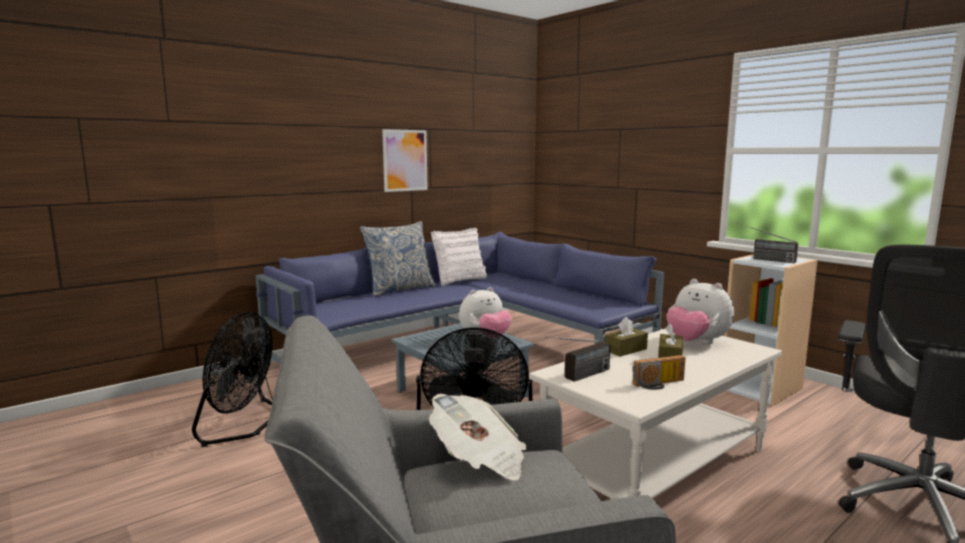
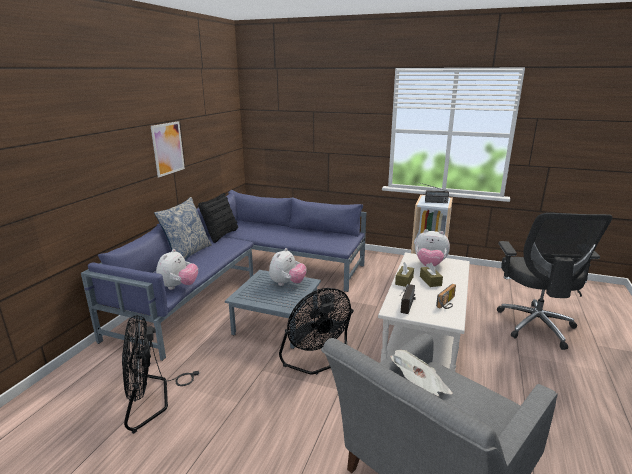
camera: 30 degrees left, 10 degrees up
(350, 313) = (178, 287): none -> plush toy
(460, 281) = (221, 235): white pillow -> black pillow

